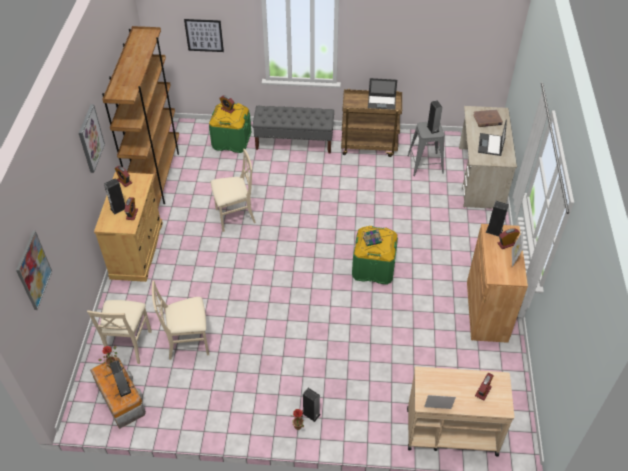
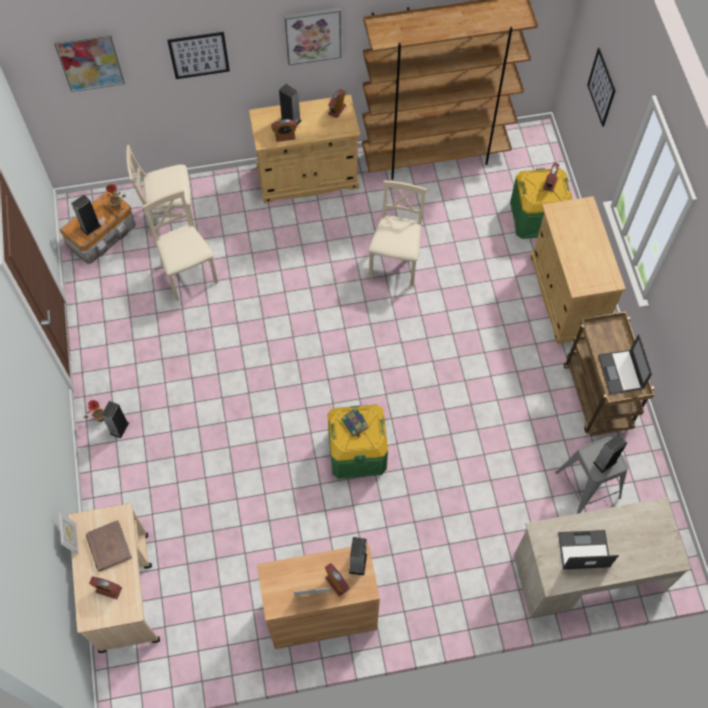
camera: 75 degrees right, 15 degrees up
(65, 207) = (199, 55): none -> picture
(235, 216) = (396, 263): beige chair -> beige chair turned 135 degrees counterclockwise
(294, 142) = (565, 295): grey bench -> beige cabinet
(487, 120) = (645, 538): brown book -> brown book (109, 546)

